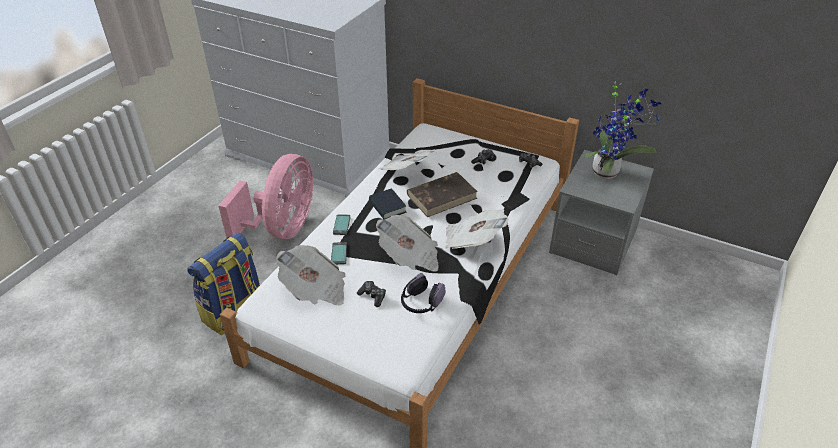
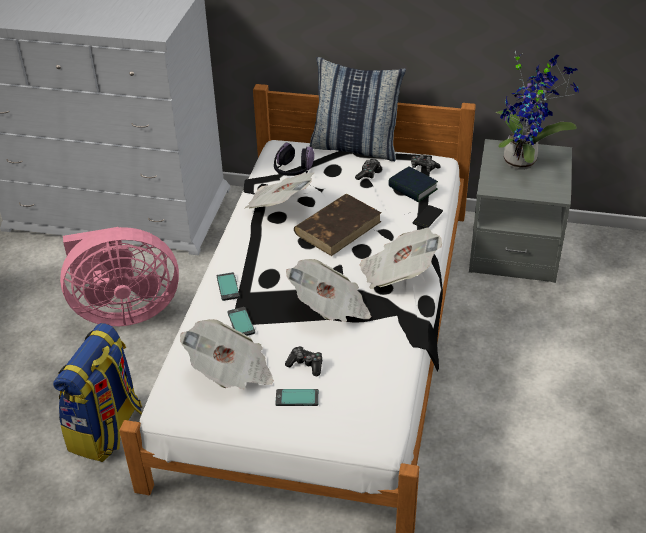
camera: 15 degrees left, 0 degrees up
(282, 228) = (123, 311): pink fan -> pink fan turned 75 degrees clockwise
(354, 321) = (297, 398): none -> phone
(387, 207) = (276, 254): book -> book (412, 188)
(421, 303) = (367, 359): headphones -> headphones (293, 170)
(482, 139) = (355, 147): none -> pillow

